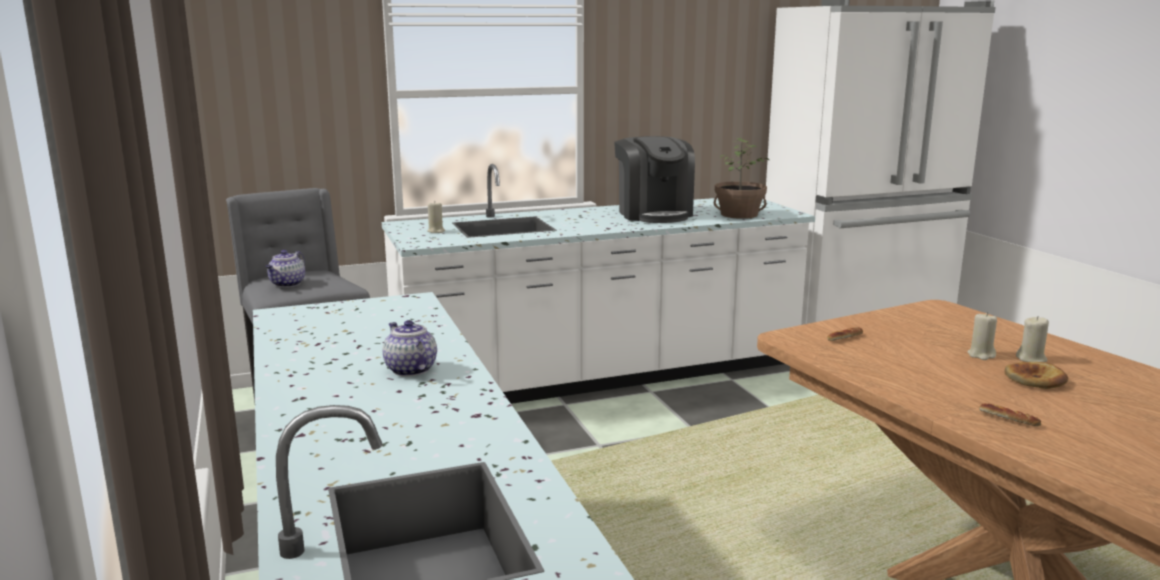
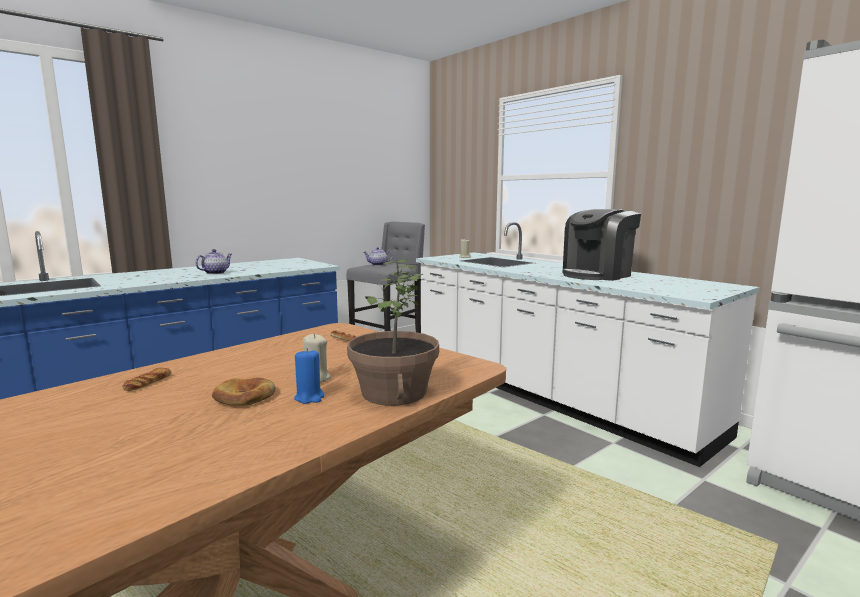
camera: 70 degrees right, 5 degrees down
(739, 215) = (649, 287): potted plant -> potted plant (393, 392)
(1031, 359) = (309, 397): beige candle -> blue candle

